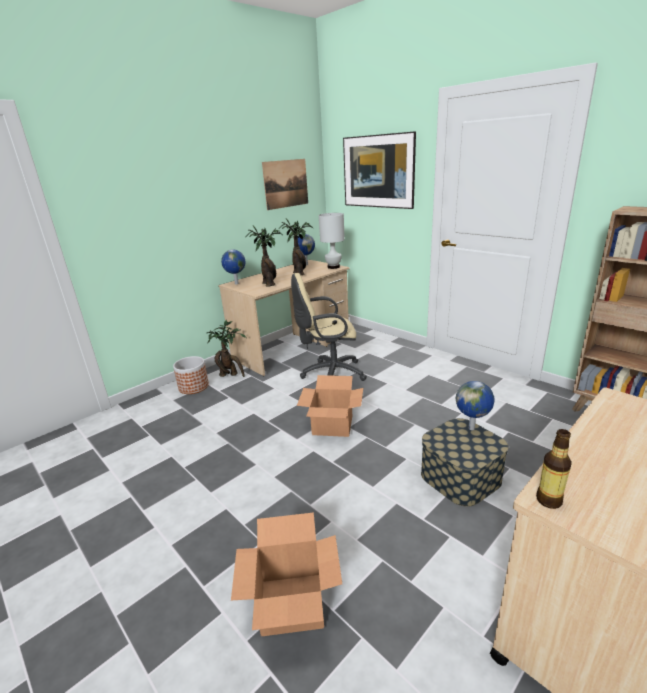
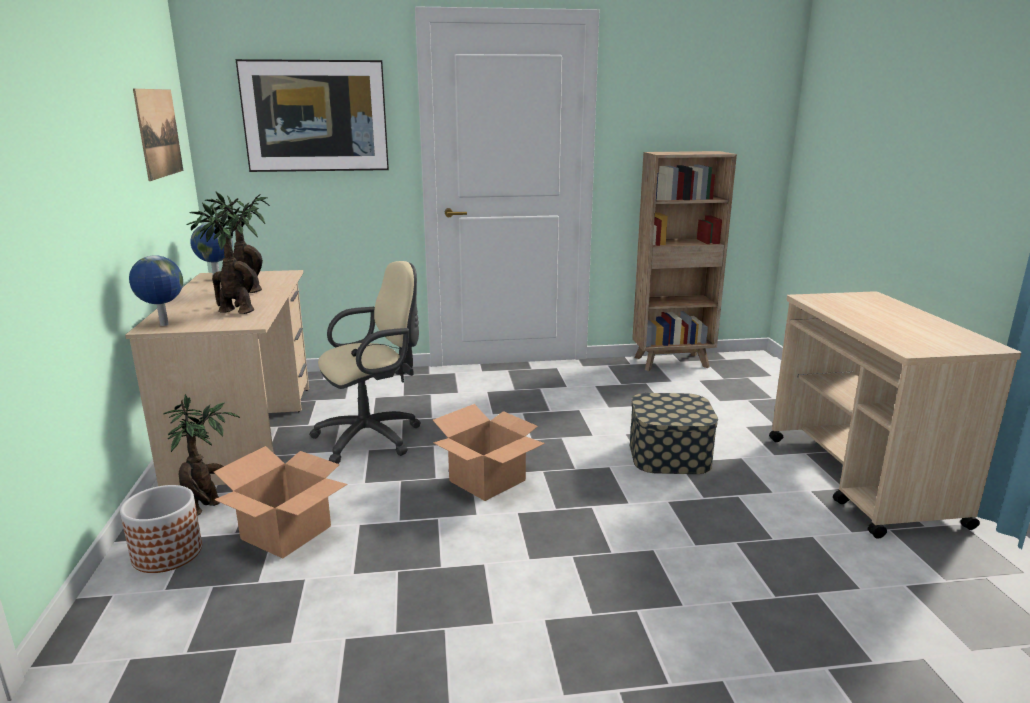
camera: 55 degrees left, 5 degrees down
(293, 603) = (747, 619): cardboard box -> cardboard box (286, 532)
(330, 374) = (373, 437): beige office chair -> beige office chair turned 150 degrees counterclockwise
(333, 267) = (278, 274): white table lamp -> none
(472, 428) = (659, 397): globe -> none
(548, 500) = (912, 350): bottle -> none

